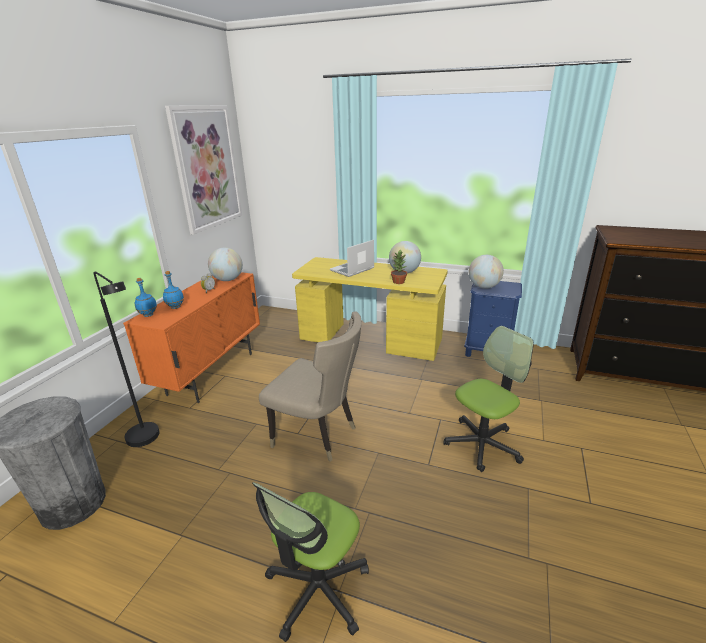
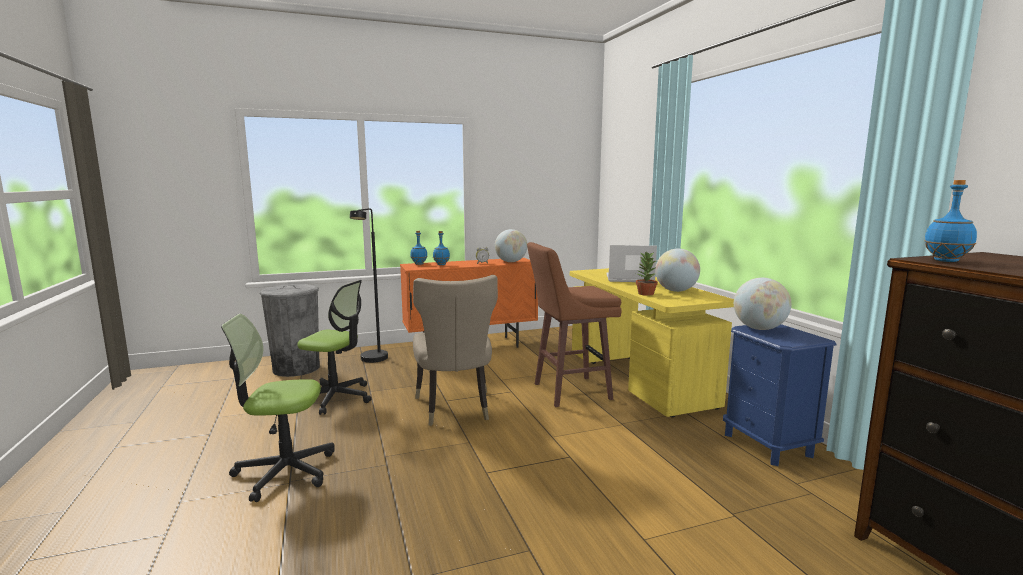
camera: 50 degrees right, 15 degrees down
(207, 168) = (544, 163): picture -> none
(355, 373) = (569, 391): none -> brown stool
(482, 444) = (565, 495): office chair -> office chair (336, 398)
(625, 240) = (945, 261): none -> blue bottle

